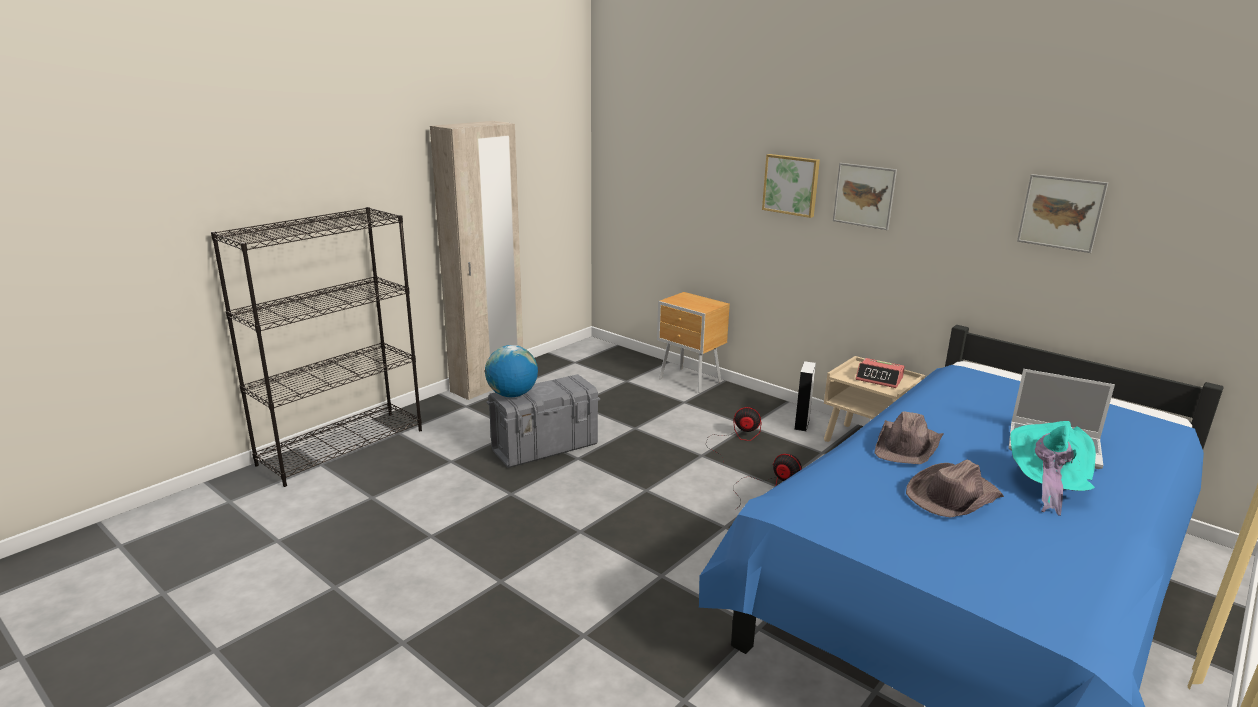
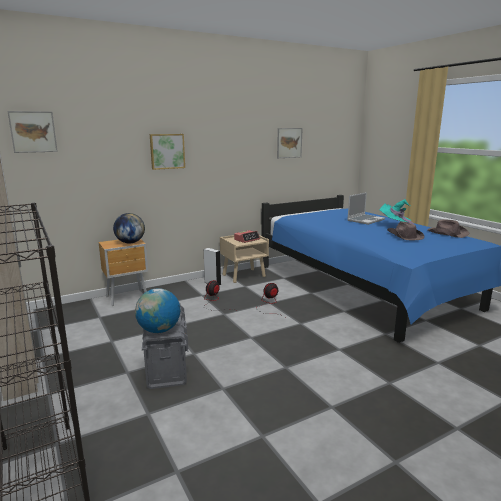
camera: 70 degrees left, 5 degrees down
(698, 305) = (130, 242): none -> globe
(864, 196) = (210, 150): picture -> picture (33, 132)
(908, 446) = (361, 234): brown hat -> brown hat (447, 233)

